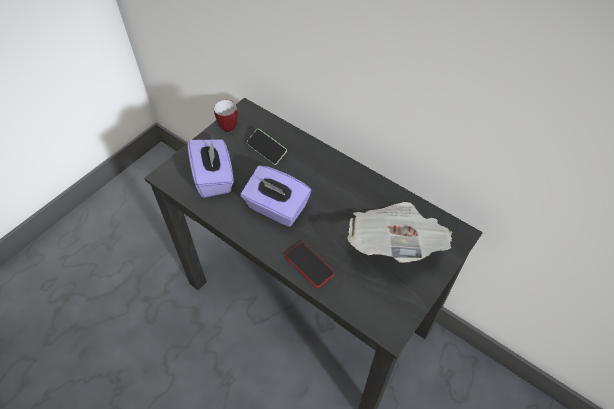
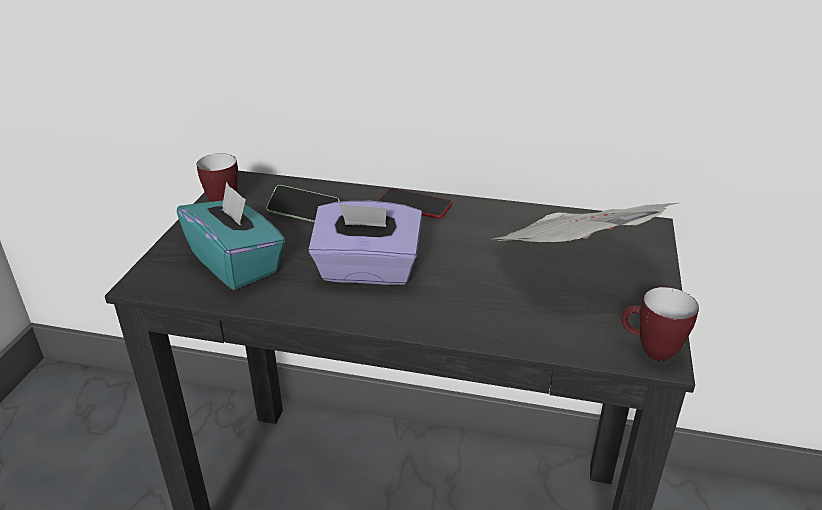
camera: 25 degrees left, 20 degrees down
(214, 178) = (236, 263): purple tissue box -> turquoise tissue box
(309, 265) = (471, 319): phone -> phone (414, 205)
(389, 325) = (650, 351): none -> mug

